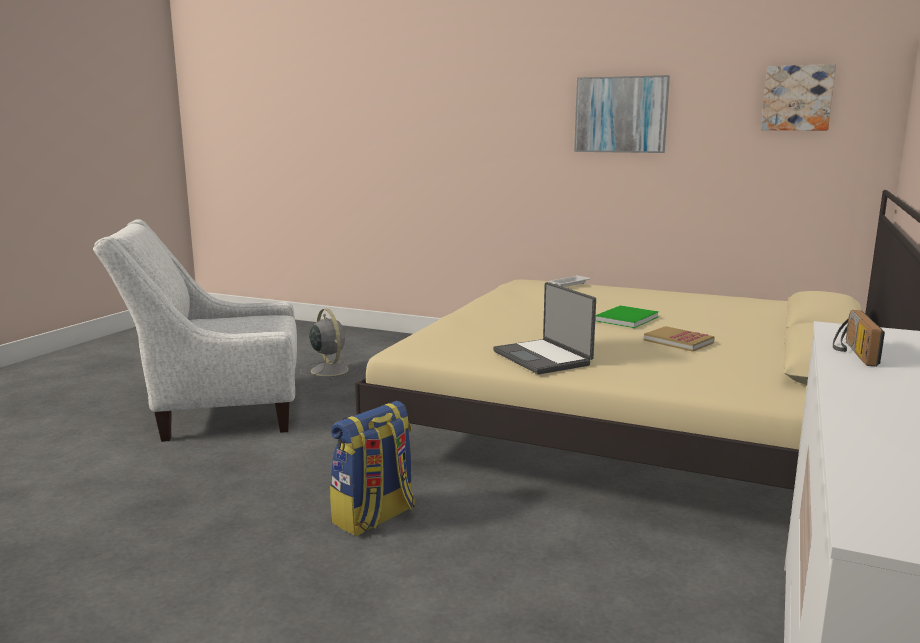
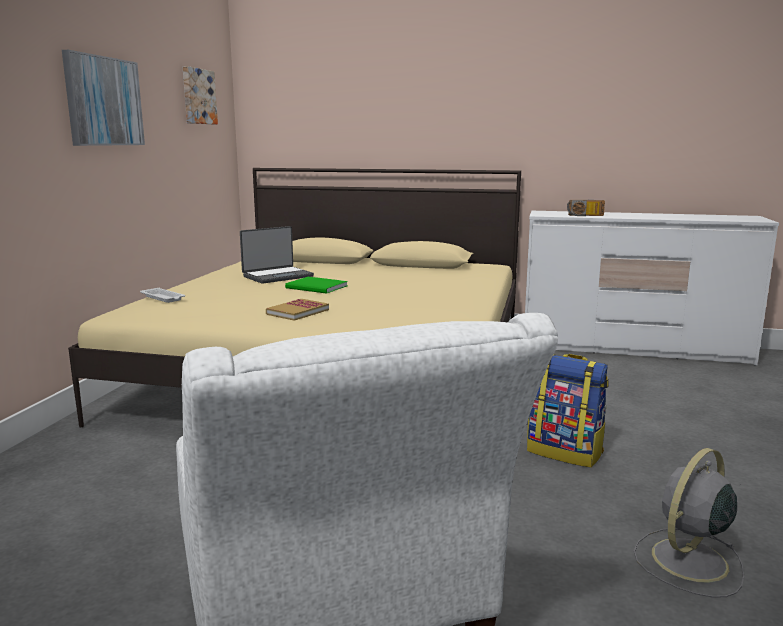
camera: 100 degrees left, 0 degrees up
(329, 370) = (107, 563): grey fan -> grey fan (687, 561)
(543, 358) = (447, 303): laptop -> laptop (277, 276)
(678, 341) = (379, 280): book -> book (297, 312)

